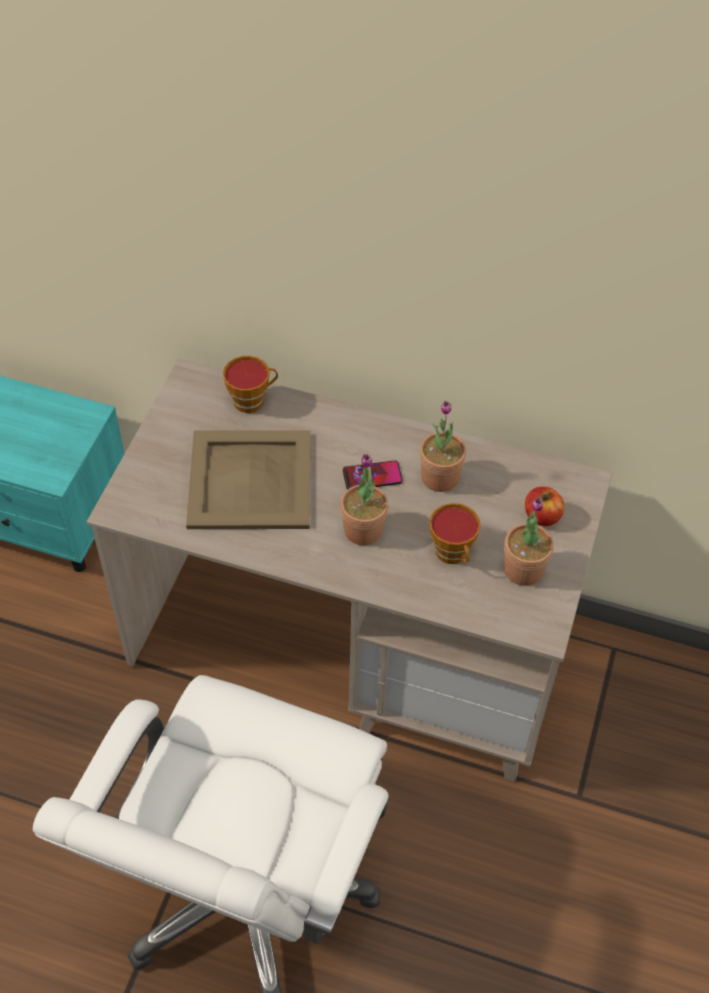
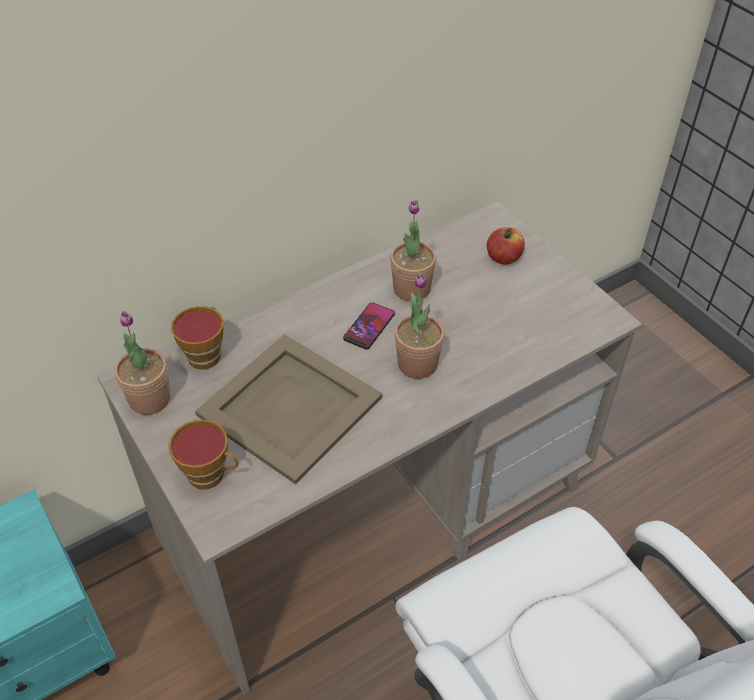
camera: 50 degrees left, 5 degrees down
(453, 554) = (492, 325): cup -> cup (211, 475)
(523, 570) = (543, 296): potted plant -> potted plant (150, 399)

